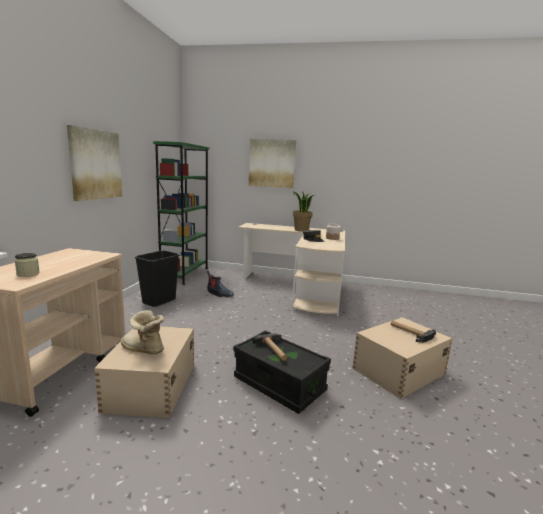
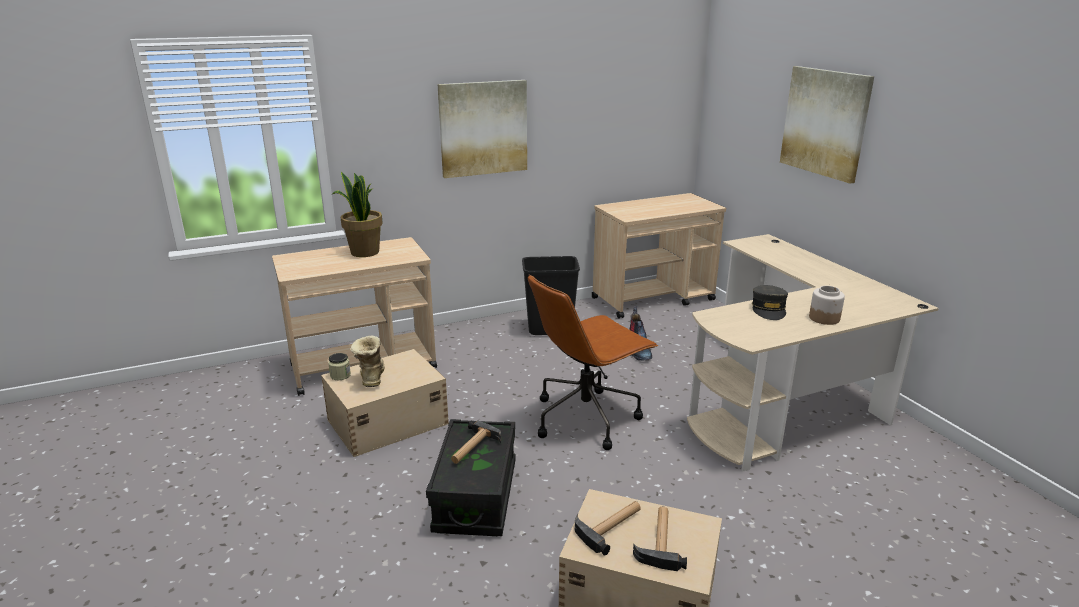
camera: 55 degrees right, 10 degrees up
(28, 274) = (318, 264): jar -> jar (340, 375)
(185, 274) = (653, 299): green bookcase -> beige cart
(253, 327) = (586, 417): none -> brown office chair
(301, 230) = (823, 280): potted plant -> potted plant (364, 252)
(391, 338) = (610, 526): none -> hammer

